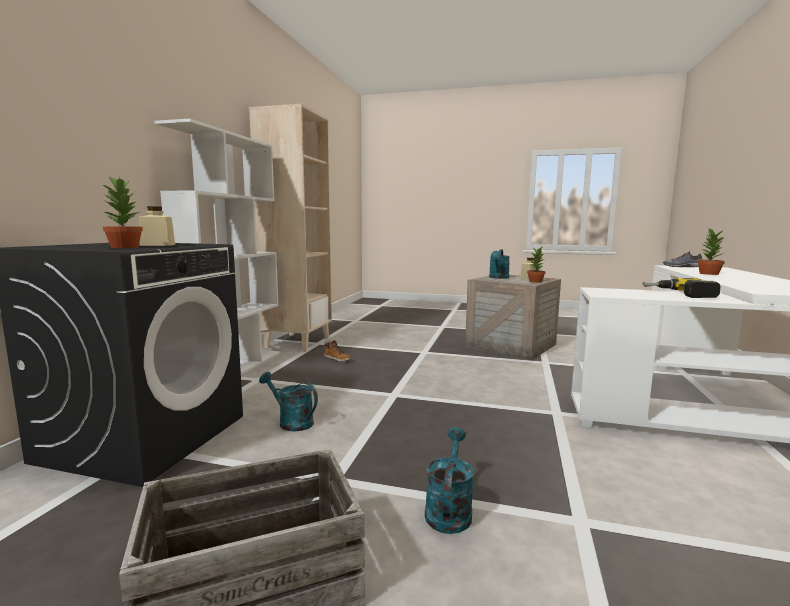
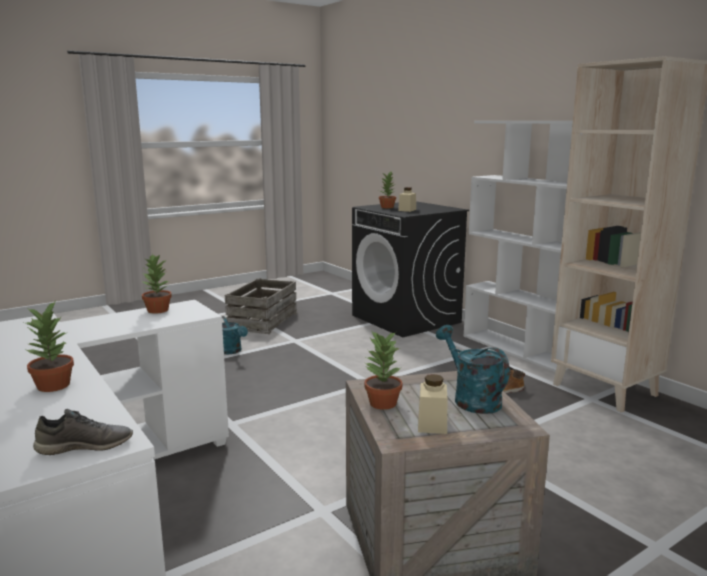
camera: 130 degrees right, 5 degrees up
(291, 422) = (374, 345): turquoise watering can -> none
(636, 295) = (157, 310): none -> potted plant
(679, 294) = (116, 325): power drill -> none

